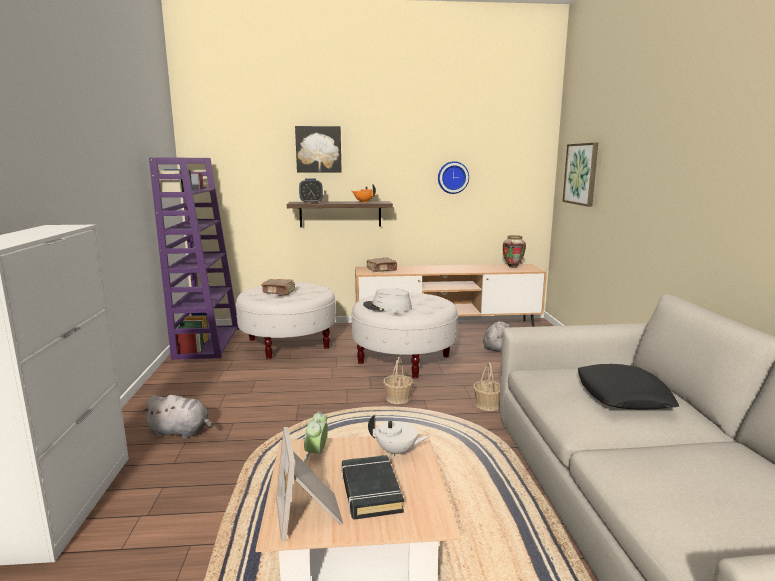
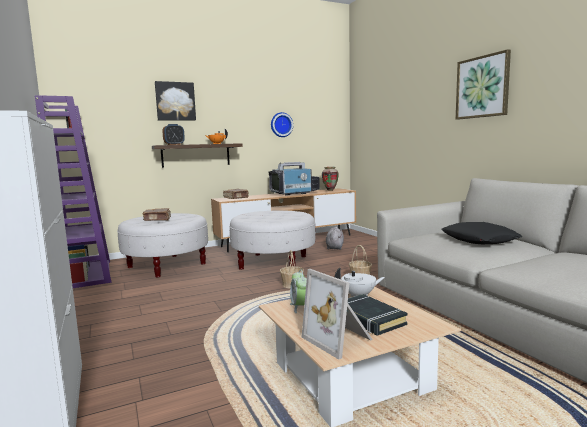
camera: 20 degrees left, 5 degrees down
(181, 432) = (120, 337): grey plush toy -> none
(387, 307) = (262, 218): grey hat -> none
(460, 268) = (295, 193): none -> television
(581, 174) = (375, 117): picture -> picture (482, 87)

